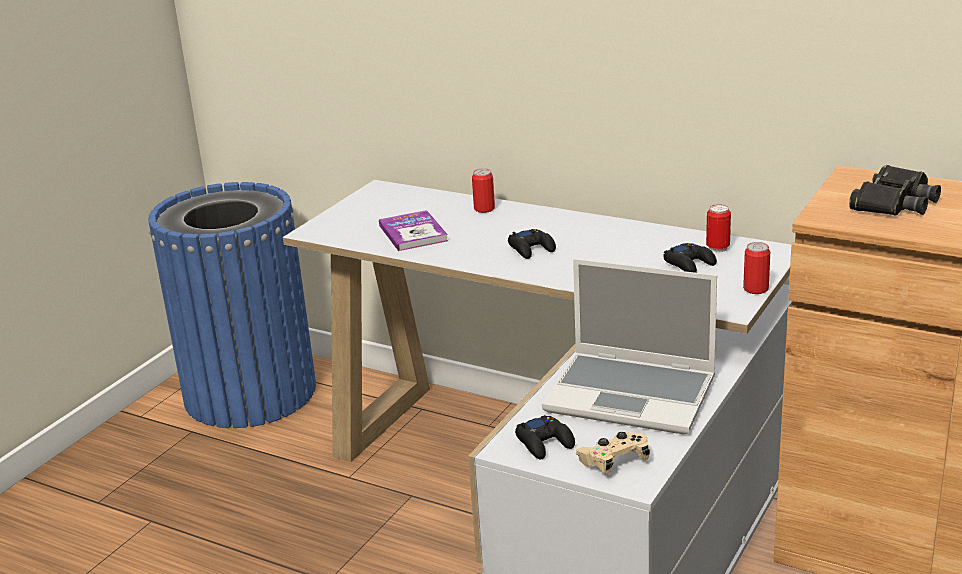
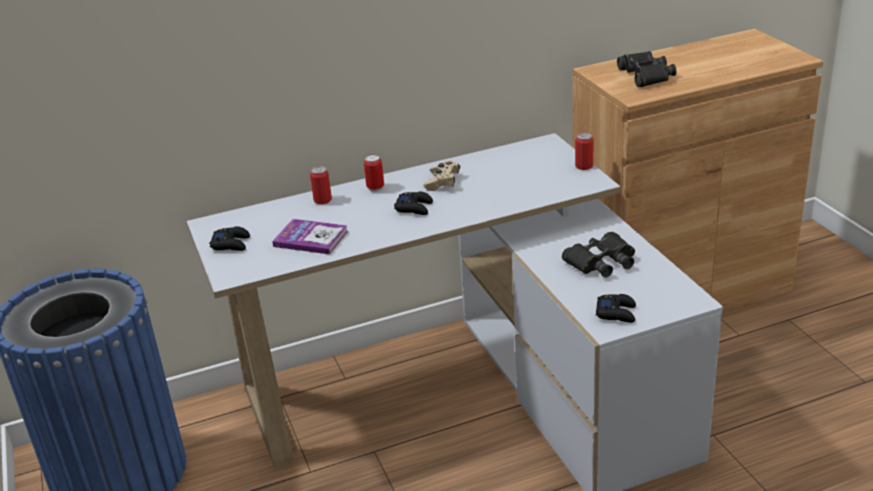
camera: 50 degrees left, 5 degrees up
(614, 461) = (666, 299): beige game controller -> beige game controller (442, 182)
(633, 394) = (601, 261): laptop -> black binoculars
(689, 264) = (522, 170): black game controller -> black game controller (231, 244)
(717, 248) = (516, 155): can -> can (375, 188)

